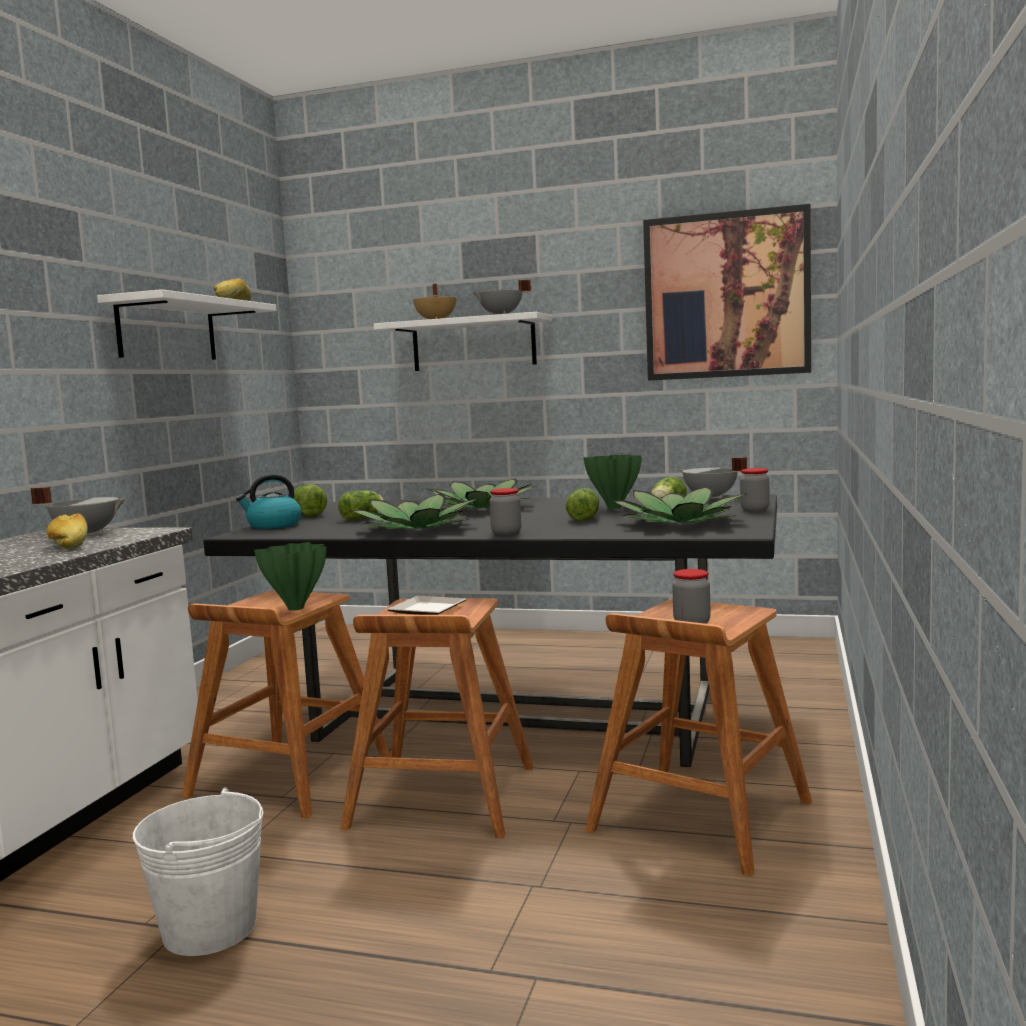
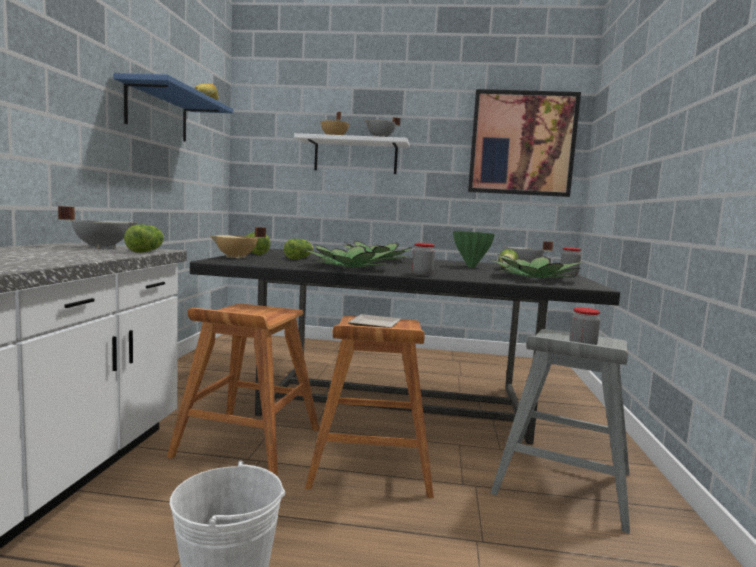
camera: 10 degrees left, 0 degrees up
(68, 546) = (94, 253): bread -> none
(167, 330) = (157, 113): white shelf -> blue shelf
(273, 525) = (236, 257): kettle -> beige cooking pot
(297, 608) = (271, 317): green vase -> none
(584, 518) = (462, 270): lettuce -> lettuce (147, 251)
(699, 817) = (562, 483): brown stool -> grey stool

